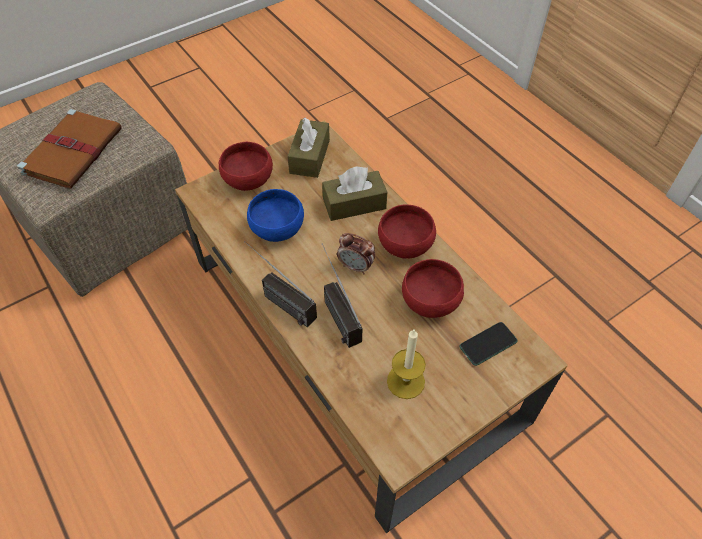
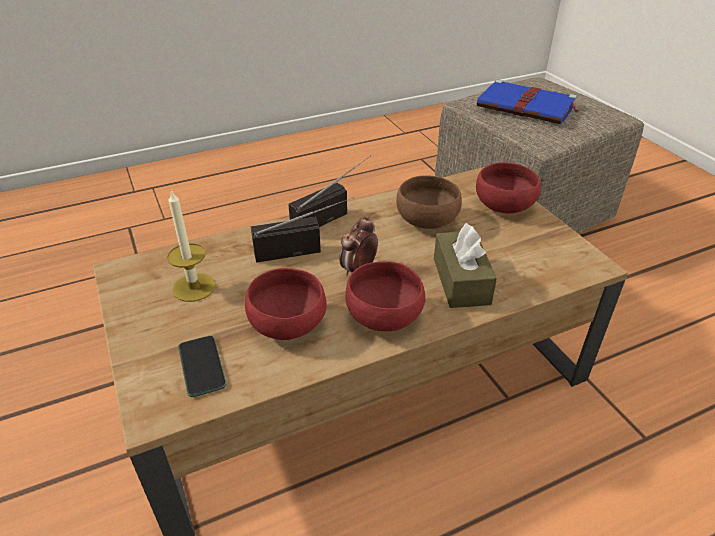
camera: 100 degrees right, 15 degrees down
(74, 150) = (527, 107): brown book -> blue book
(276, 228) = (427, 220): blue bowl -> brown bowl
(309, 157) = (548, 252): brown tissue box -> none

